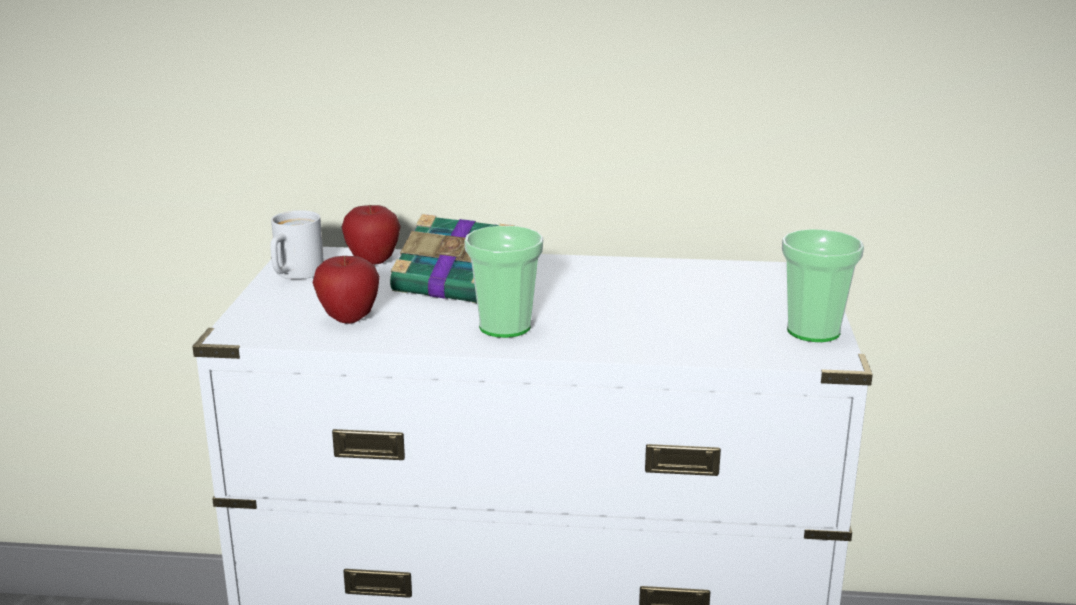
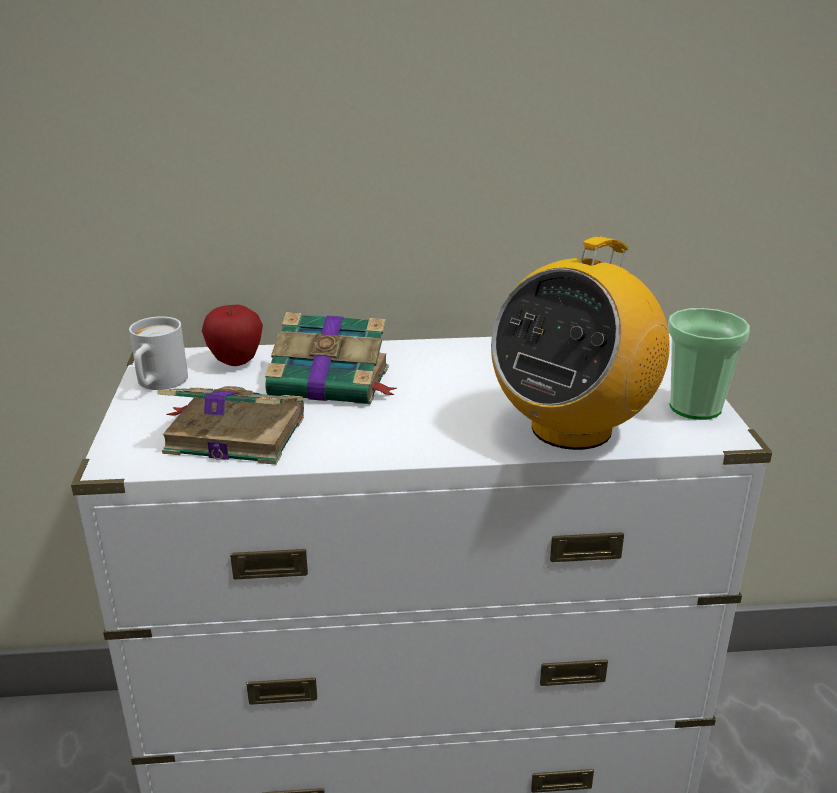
camera: 10 degrees left, 5 degrees up
(349, 319) = (232, 434): apple -> book
(505, 327) = (397, 429): cup -> none
(676, 339) = (571, 428): none -> radio

